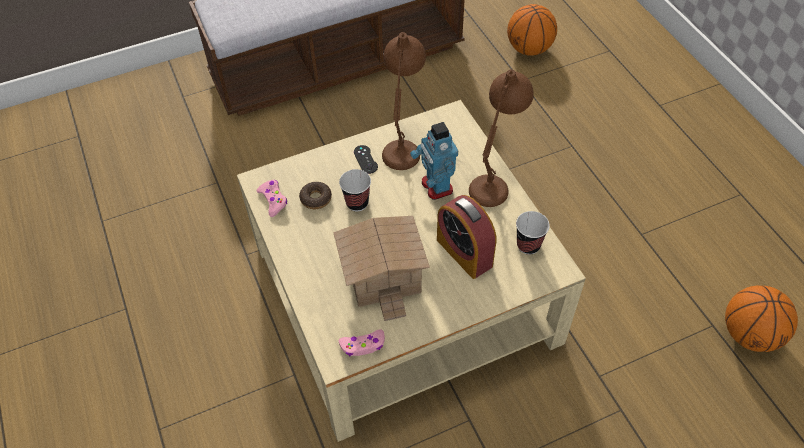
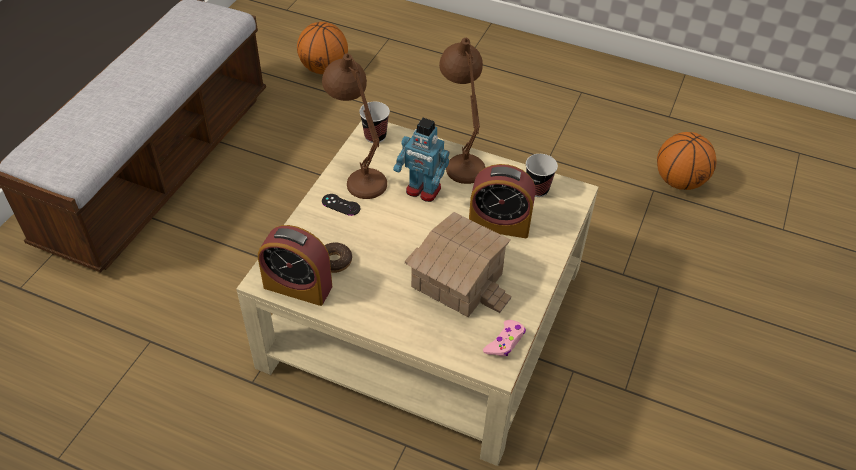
camera: 45 degrees left, 5 degrees down
(273, 200) = (298, 286): pink game controller -> alarm clock
(357, 203) = (374, 242): cup -> cup (375, 136)

